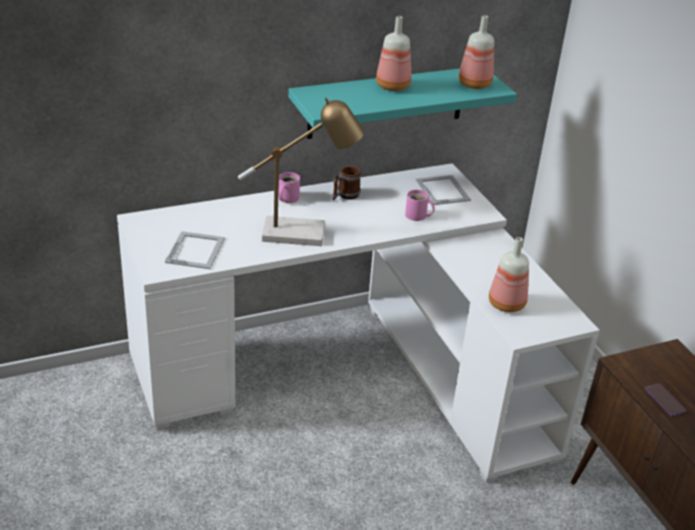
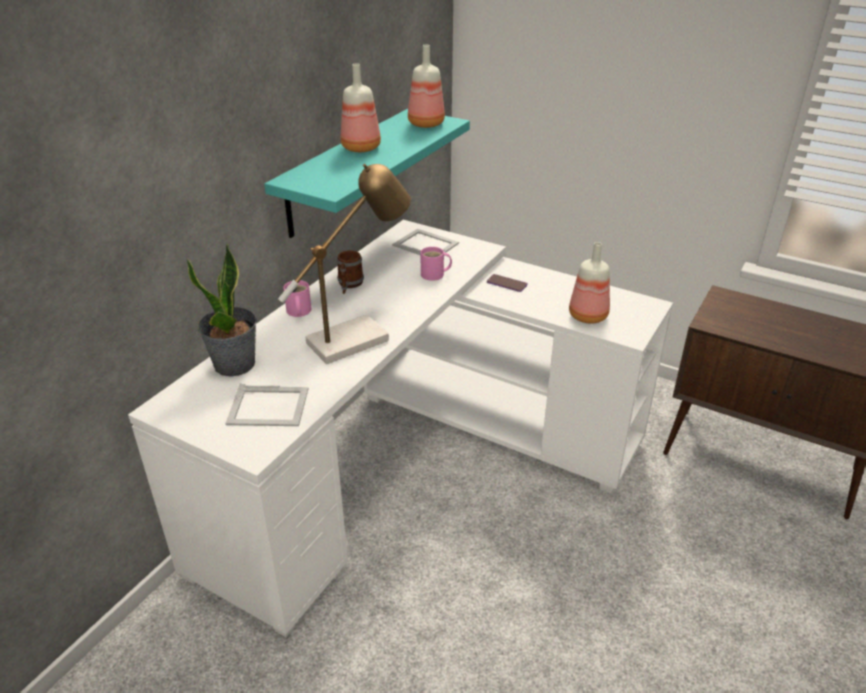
camera: 35 degrees left, 0 degrees up
(196, 250) = (269, 406): picture frame -> picture frame turned 120 degrees clockwise
(207, 214) = (235, 364): none -> potted plant
(665, 400) = (769, 335): phone -> phone (507, 283)

